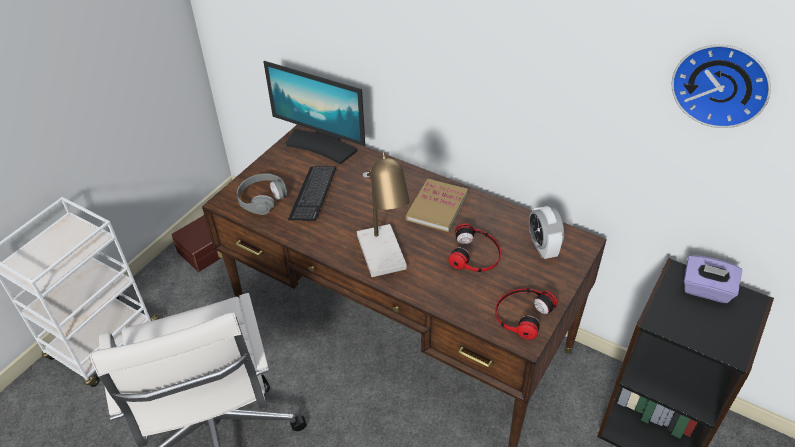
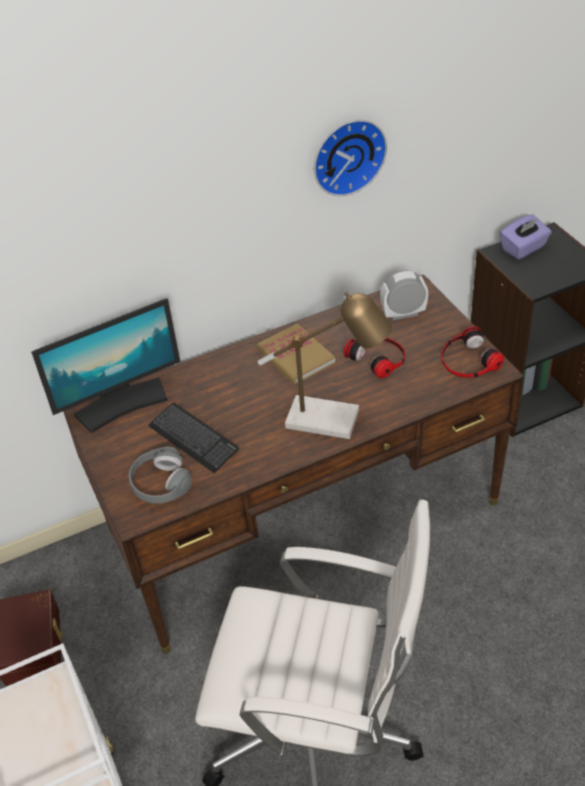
camera: 55 degrees left, 0 degrees up
(542, 247) = (403, 314): alarm clock -> alarm clock turned 150 degrees clockwise
(721, 83) = (477, 76): wall clock -> wall clock (347, 155)

